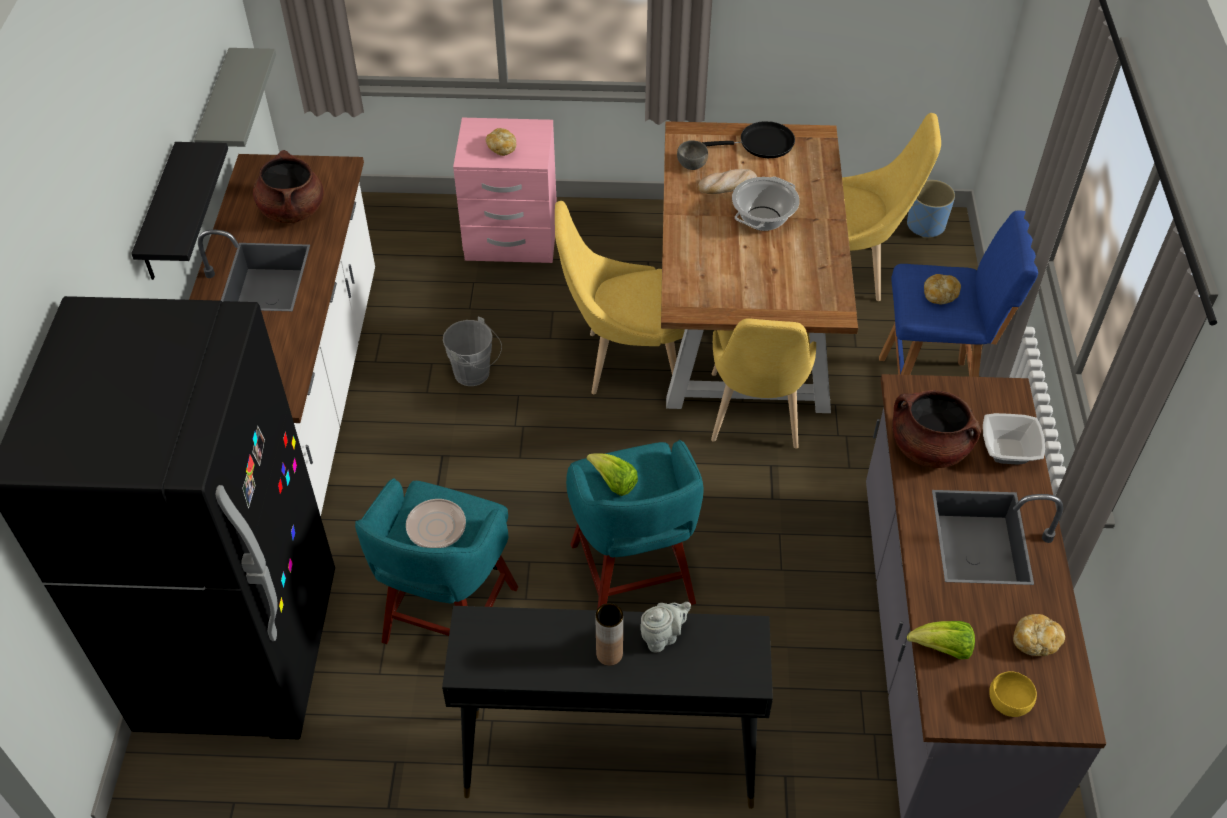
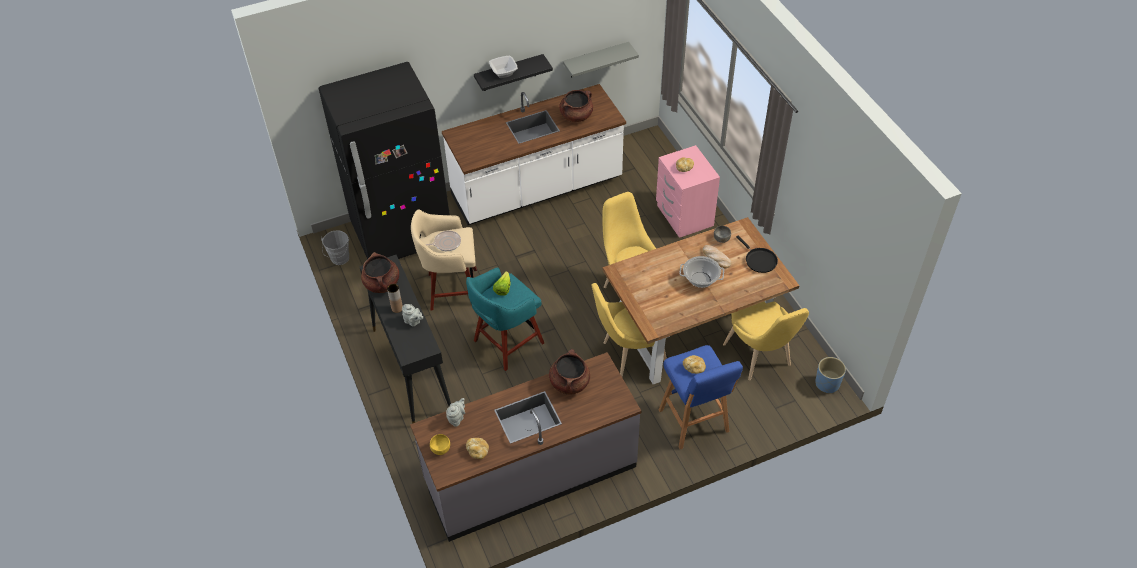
camera: 65 degrees right, 0 degrees up
(448, 618) = (451, 289): turquoise stool -> beige stool
(475, 374) = (588, 240): grey bucket -> grey bucket (339, 260)
(522, 659) = (382, 284): none -> brown cooking pot
(942, 649) = (457, 418): lettuce -> grey teapot
(1007, 450) = (587, 413): bowl -> bowl (504, 72)

